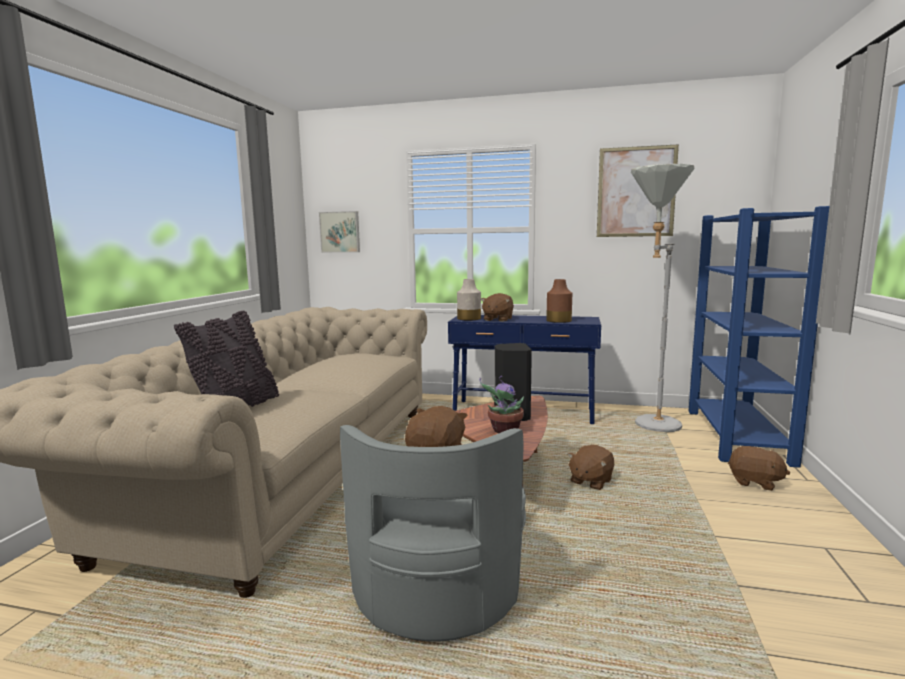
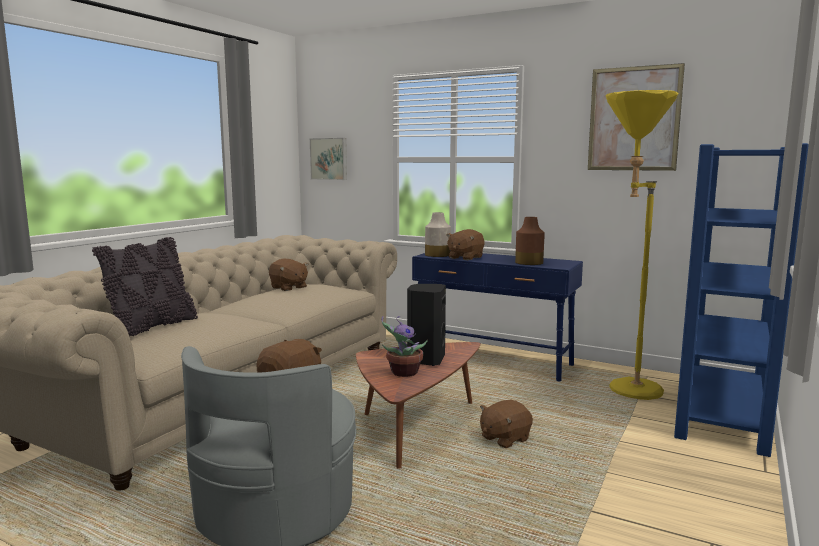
camera: 15 degrees right, 0 degrees up
(649, 426) = (624, 390): grey floor lamp -> yellow floor lamp
(755, 482) = (695, 465): brown plush toy -> brown plush toy (288, 288)

